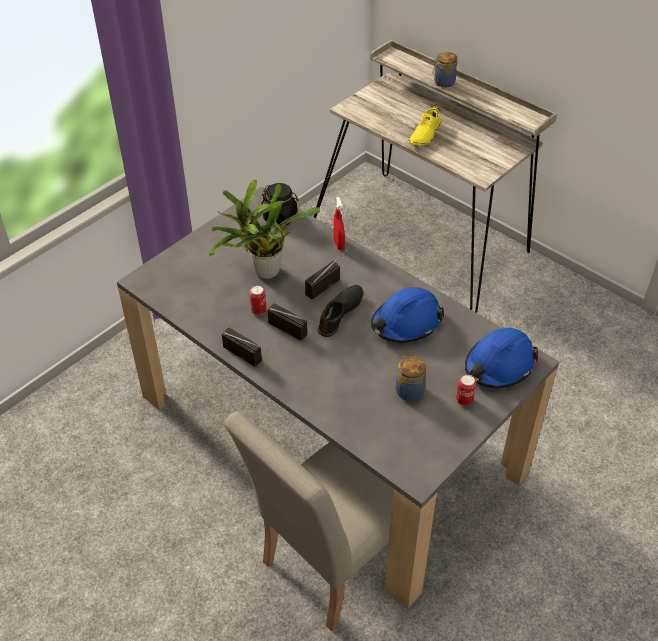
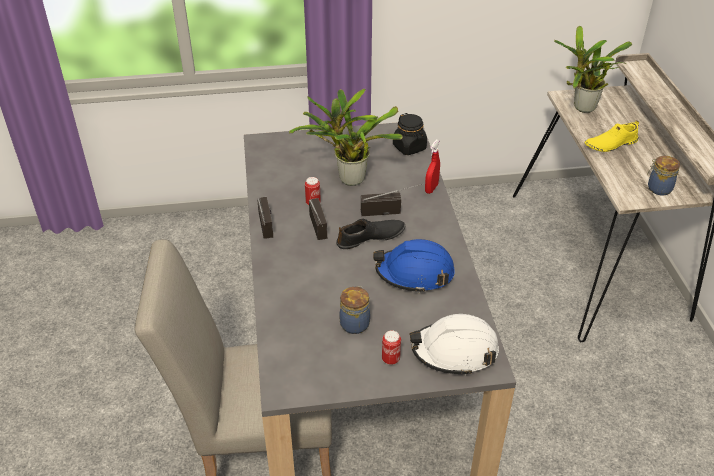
camera: 40 degrees right, 5 degrees down
(373, 113) = (581, 109): none -> potted plant
(443, 82) = (662, 104): jar -> jar (658, 188)
(499, 366) = (454, 351): blue hard hat -> white hard hat

